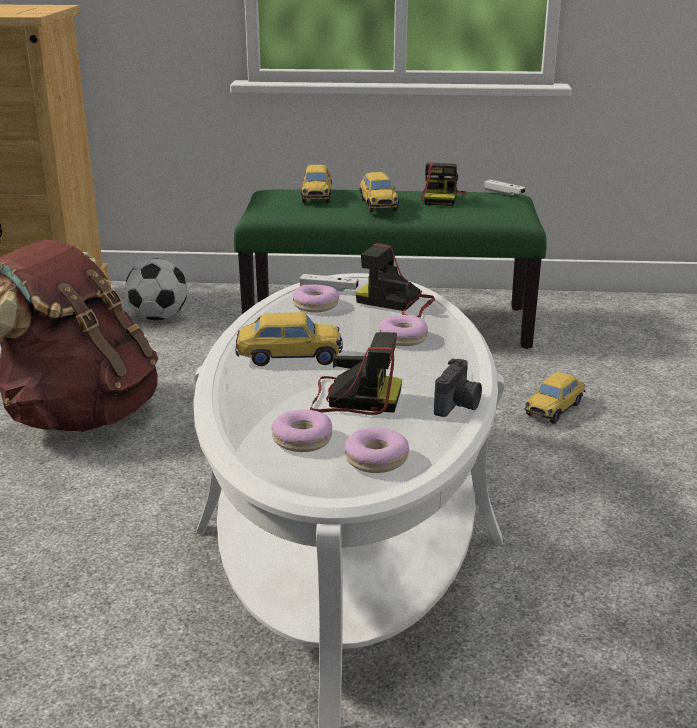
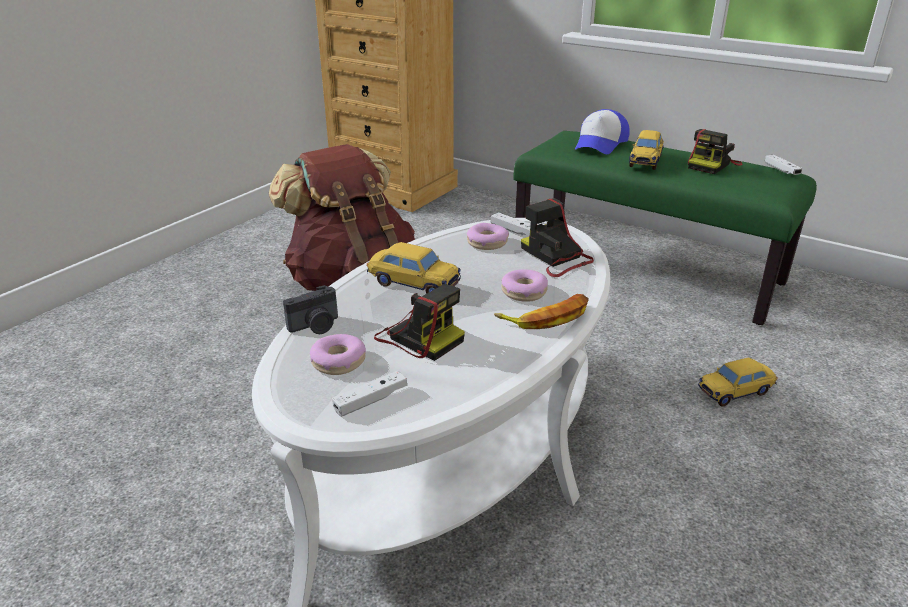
camera: 30 degrees right, 5 degrees up
(158, 317) = (469, 220): football -> none
(317, 196) = (600, 144): toy car -> cap
(376, 459) = (371, 400): donut -> white game controller
(449, 353) = (547, 317): none -> banana
(458, 405) = (496, 371): camera -> camera (316, 326)

